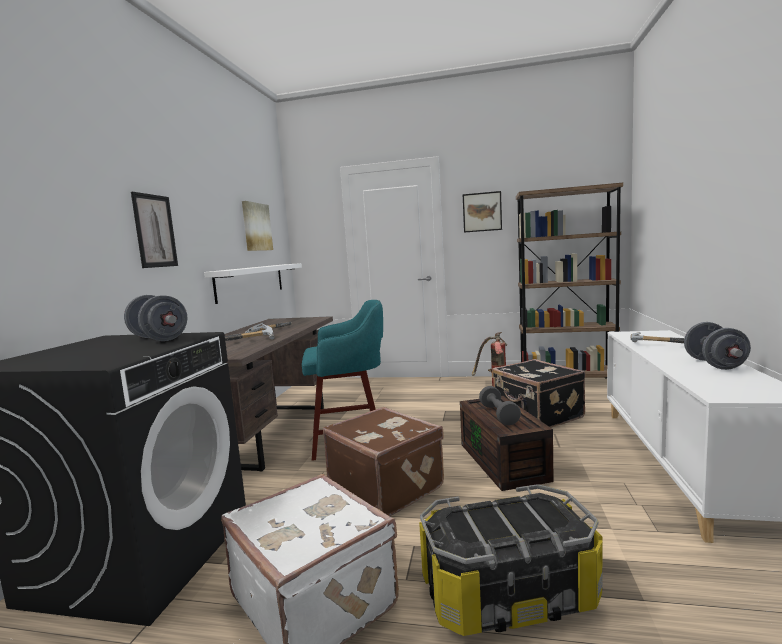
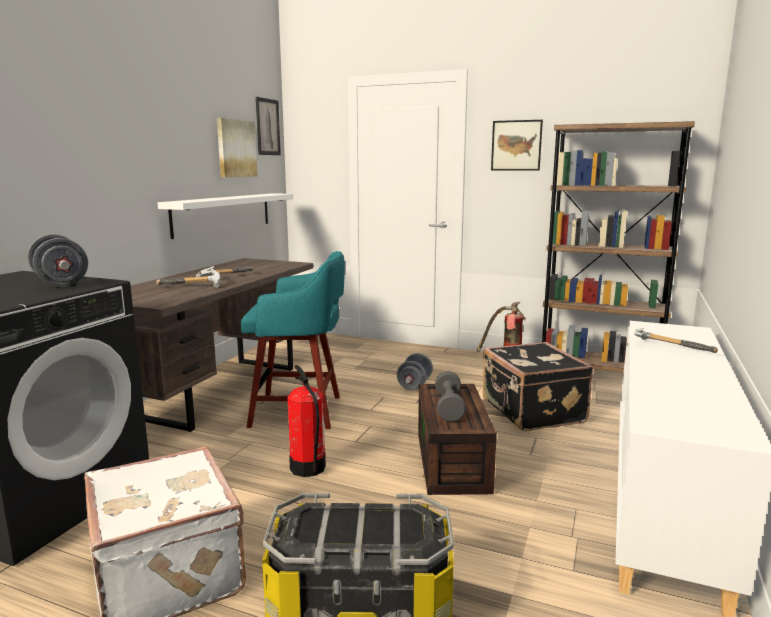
camera: 10 degrees right, 5 degrees up
(155, 231) = (94, 156): picture -> picture (267, 127)
(386, 485) = (307, 468): brown suitcase -> fire extinguisher
(714, 364) = (703, 383): grey dumbbell -> grey dumbbell (414, 385)

